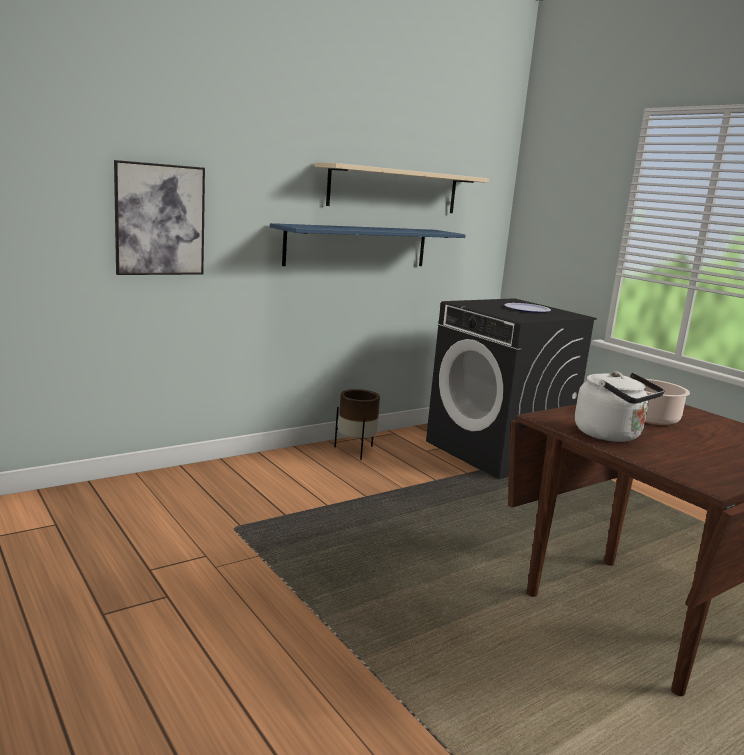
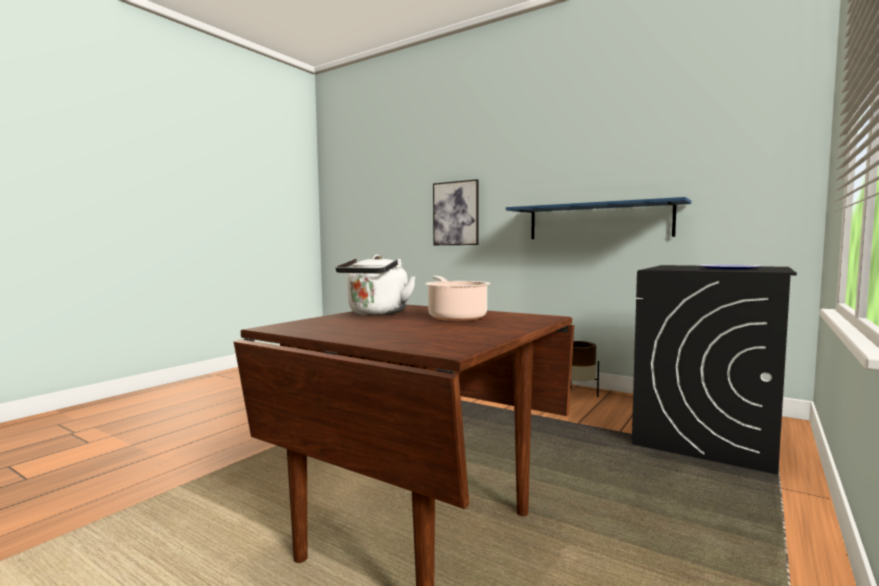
camera: 70 degrees right, 10 degrees down
(394, 190) = (634, 170): beige shelf -> none

